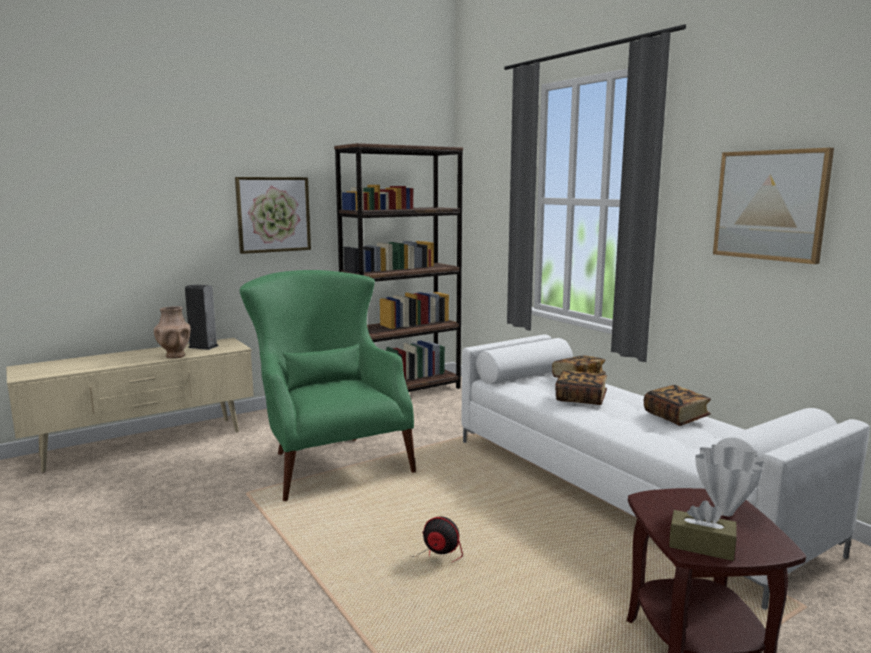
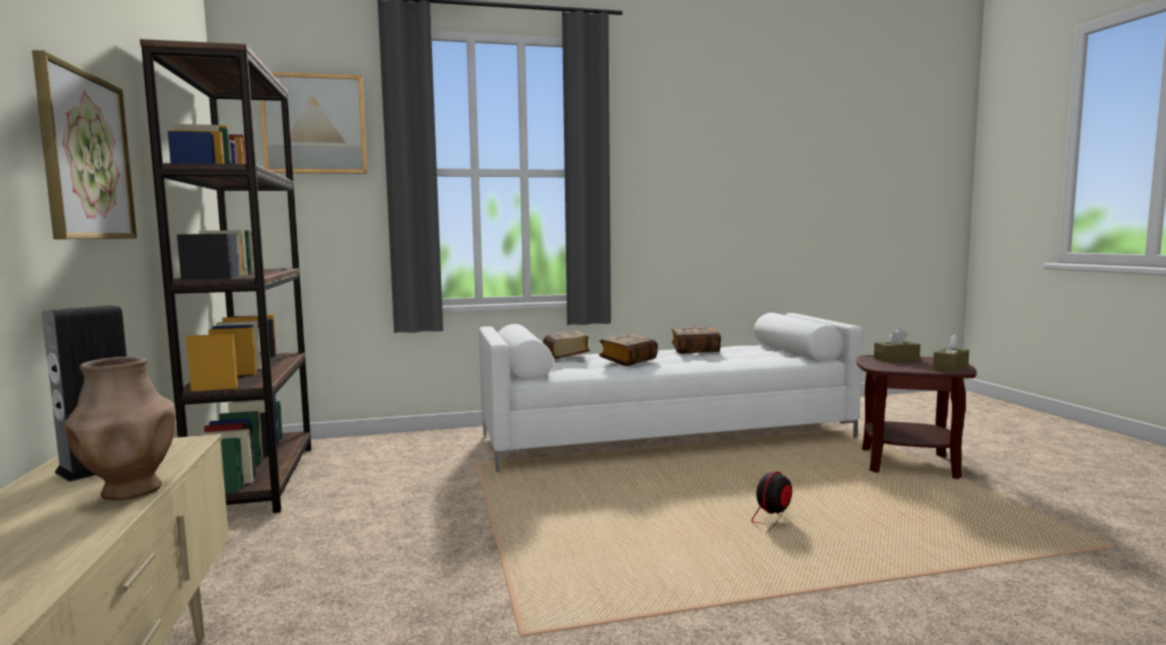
camera: 70 degrees left, 5 degrees down
(328, 457) = (447, 556): green armchair -> none
(724, 512) = (896, 359): white vase -> brown tissue box
(770, 205) = (693, 172): picture -> picture (314, 124)

